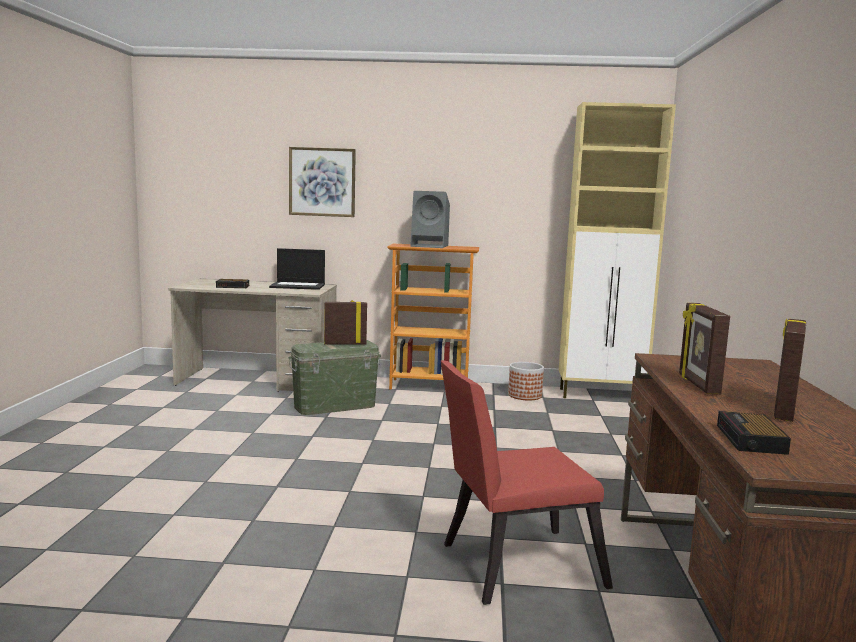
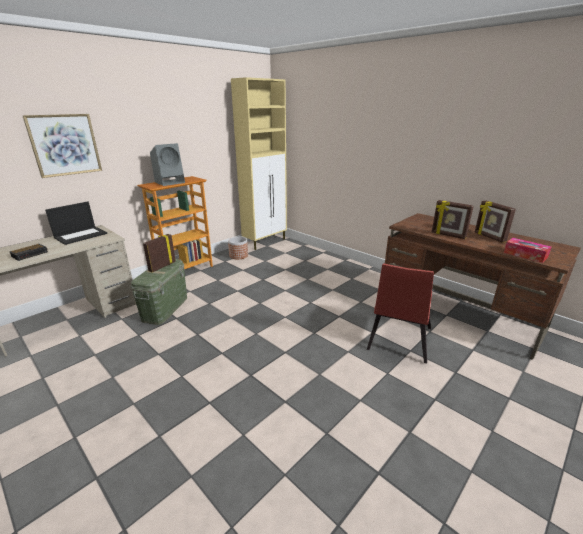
camera: 50 degrees left, 15 degrees up
(751, 440) = (525, 255): alarm clock -> tissue box

